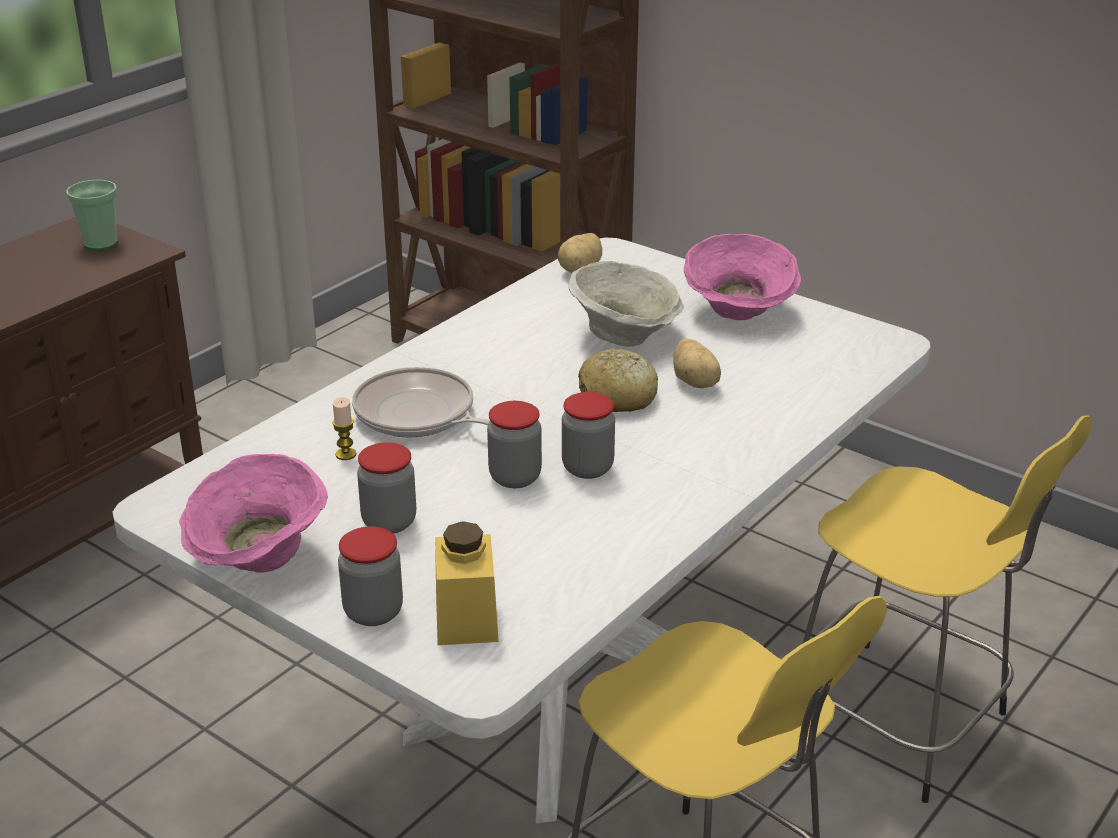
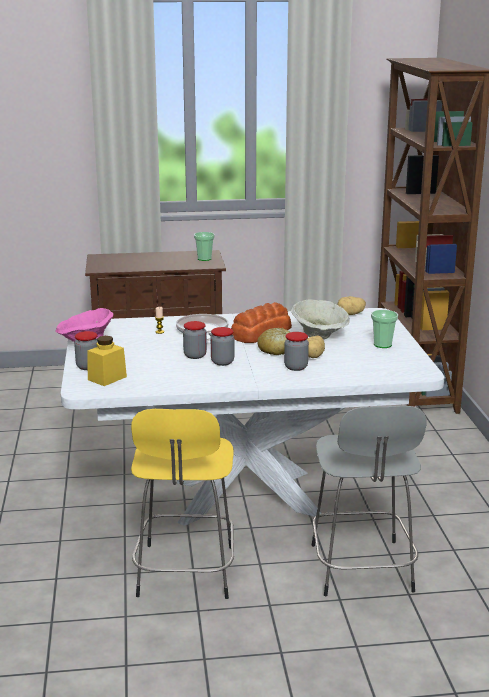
camera: 45 degrees right, 10 degrees down
(389, 522) = (136, 351): jar -> jar (296, 367)
(522, 372) = (260, 333): none -> bread
(739, 312) = (382, 345): pink bowl -> cup
(901, 723) = (361, 570): yellow stool -> grey stool

